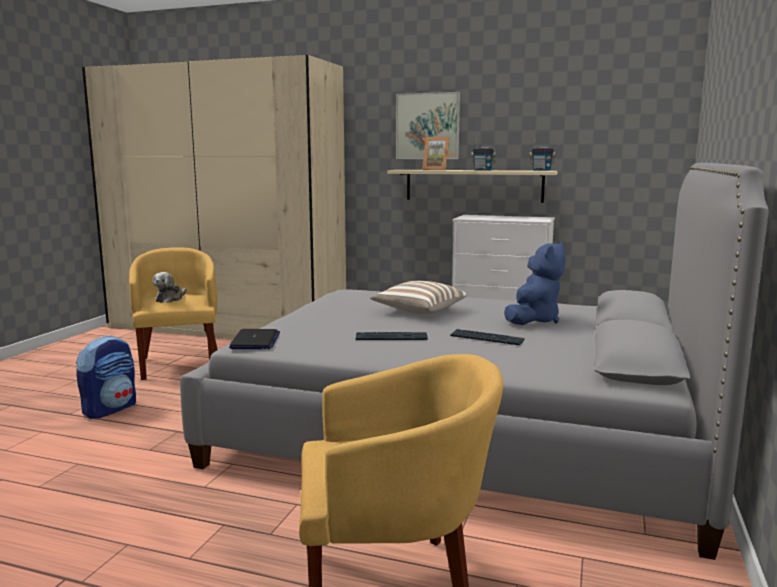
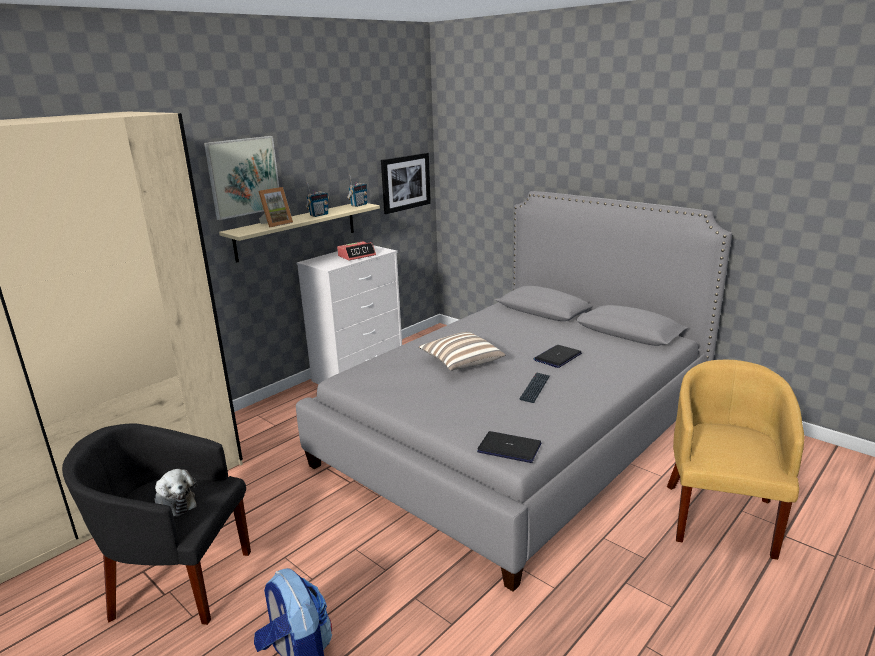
camera: 65 degrees left, 10 degrees up
(179, 364) = (178, 581): yellow armchair -> black armchair
(486, 338) = (557, 357): keyboard -> laptop
(509, 218) = (357, 255): none -> alarm clock
(533, 320) = (518, 333): blue plush toy -> none
(635, 160) = (405, 182): none -> picture

